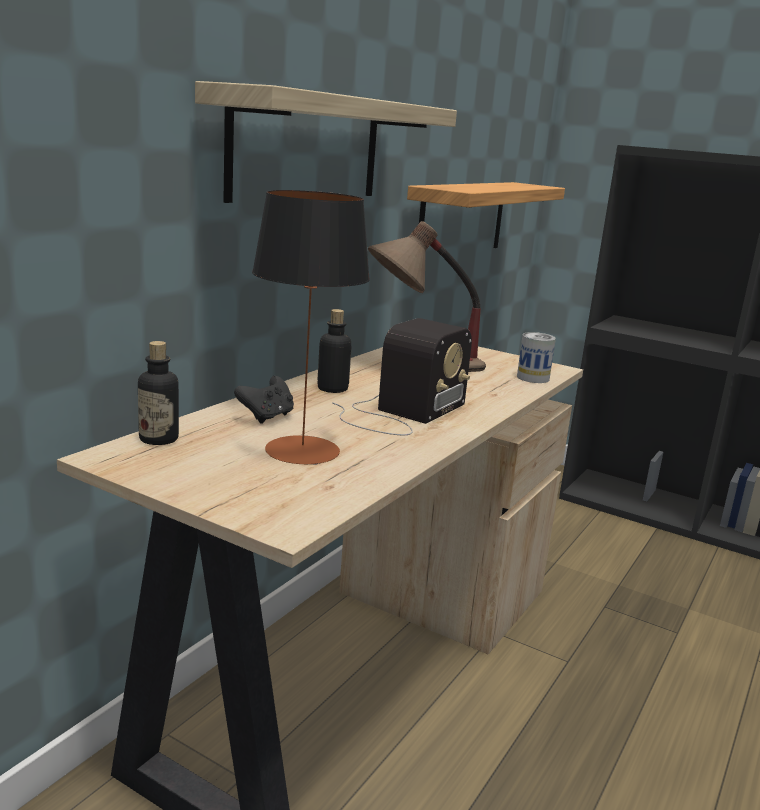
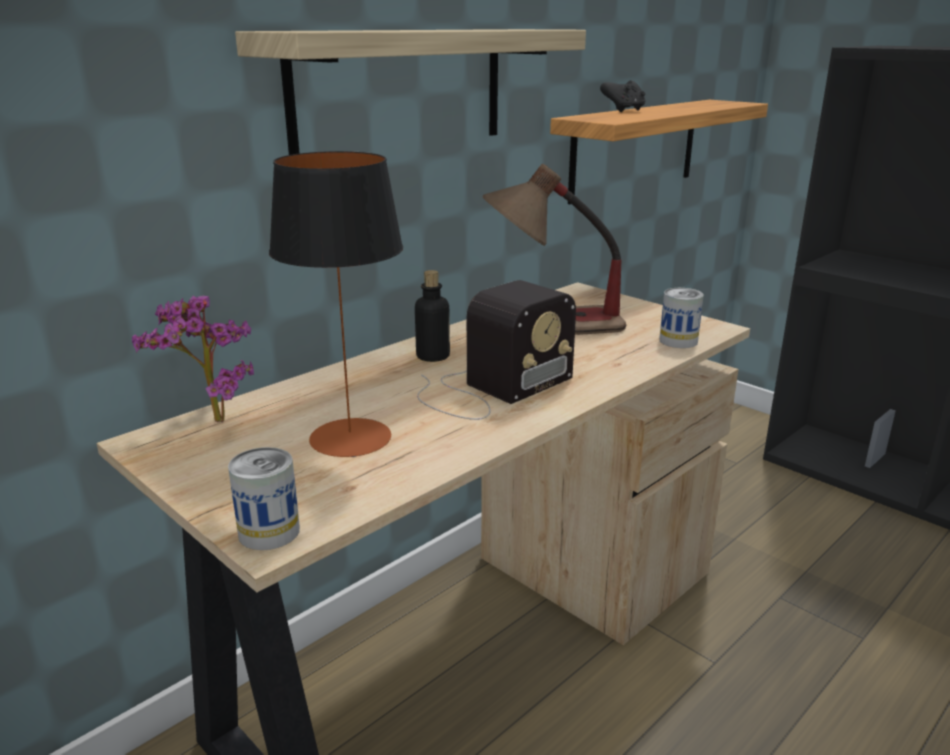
camera: 15 degrees right, 5 degrees up
(158, 439) = (210, 420): bottle -> potted plant
(267, 417) = (339, 393): black game controller -> black game controller (624, 111)
(280, 520) = (269, 532): none -> can

